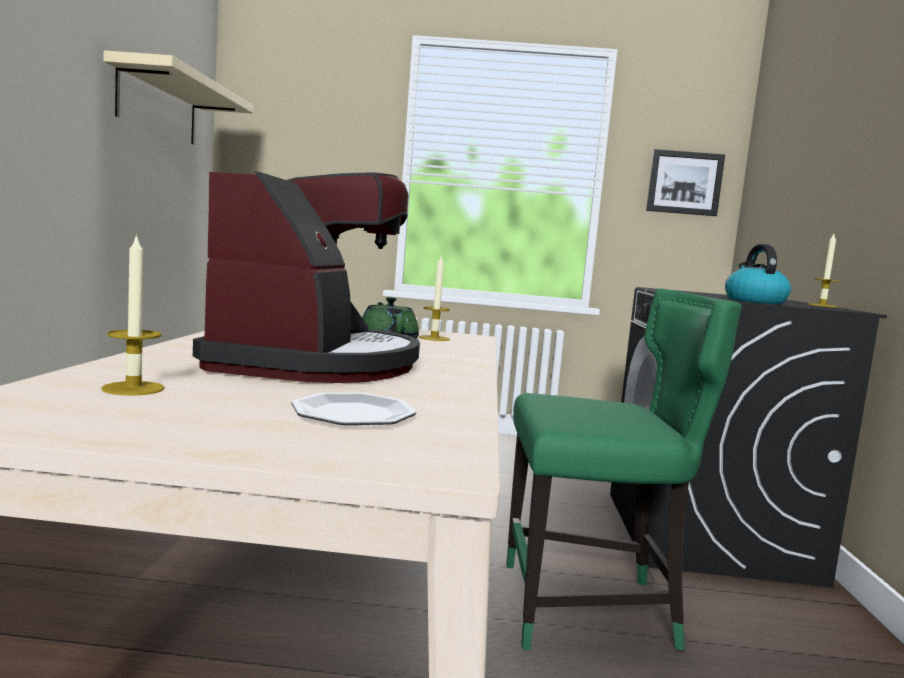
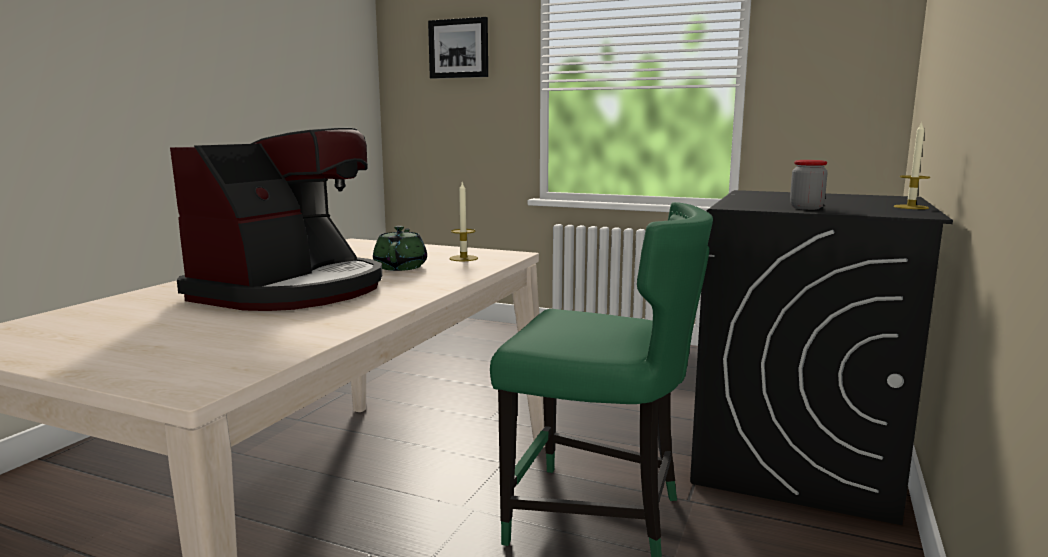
camera: 20 degrees right, 5 degrees up
(133, 388) = (107, 318): candle -> none
(159, 105) = (310, 50): beige shelf -> none
(352, 414) = (220, 341): plate -> none
(684, 183) = (843, 60): picture -> picture (459, 48)
(754, 301) = (806, 208): kettle -> jar

